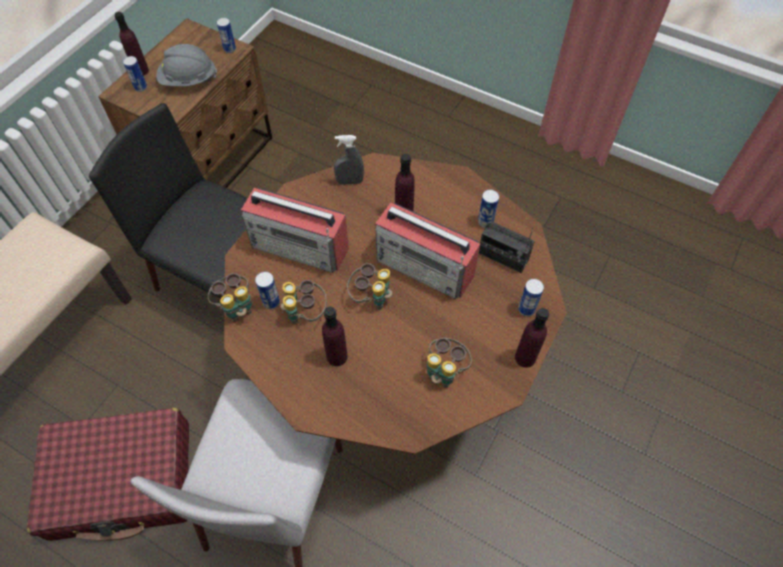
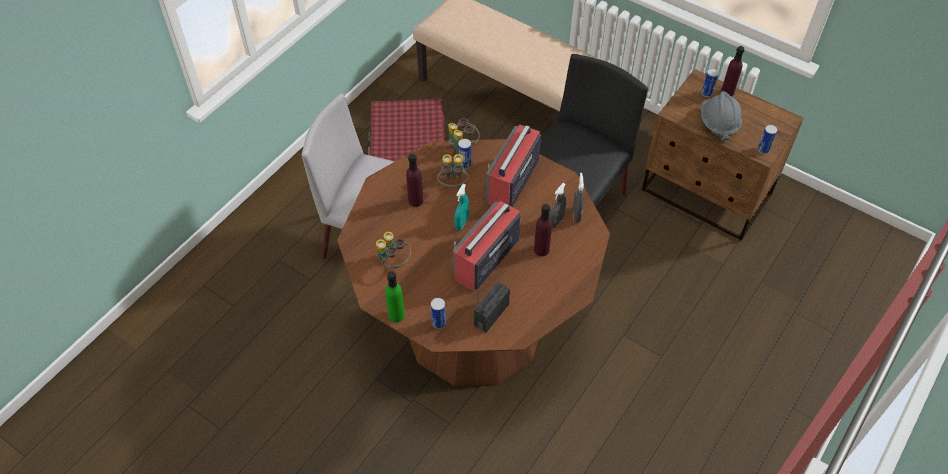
camera: 95 degrees right, 5 degrees down
(361, 200) = (556, 221): none -> grey spray bottle
(371, 297) = (461, 223): binoculars -> turquoise spray bottle
(485, 222) = (528, 306): can -> none
(525, 357) = (396, 315): purple bottle -> green bottle

